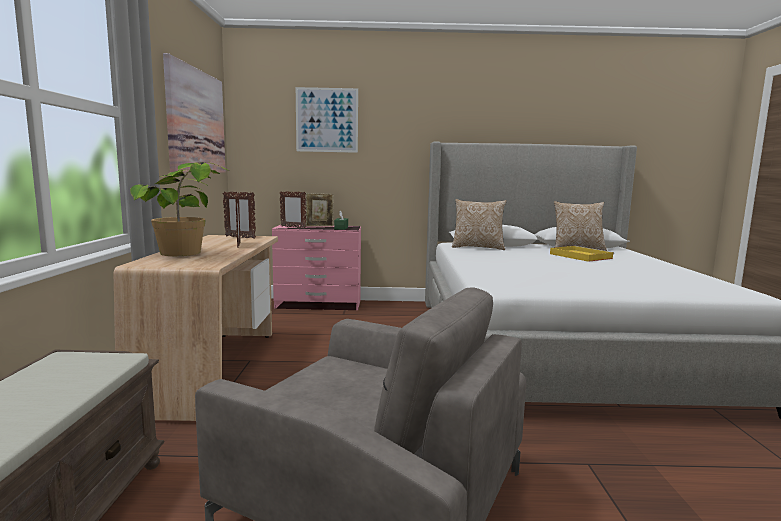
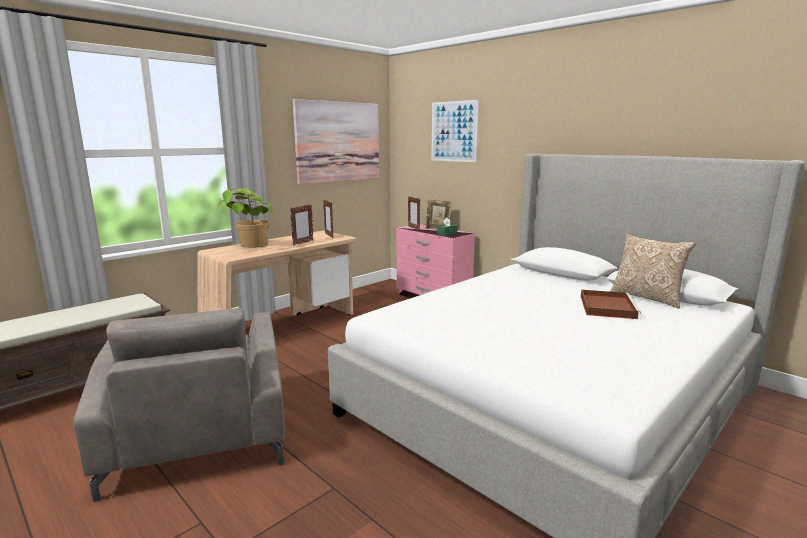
camera: 45 degrees right, 5 degrees up
(478, 247) = (531, 274): pillow -> none
(579, 256) = (606, 306): yellow tray -> brown tray

